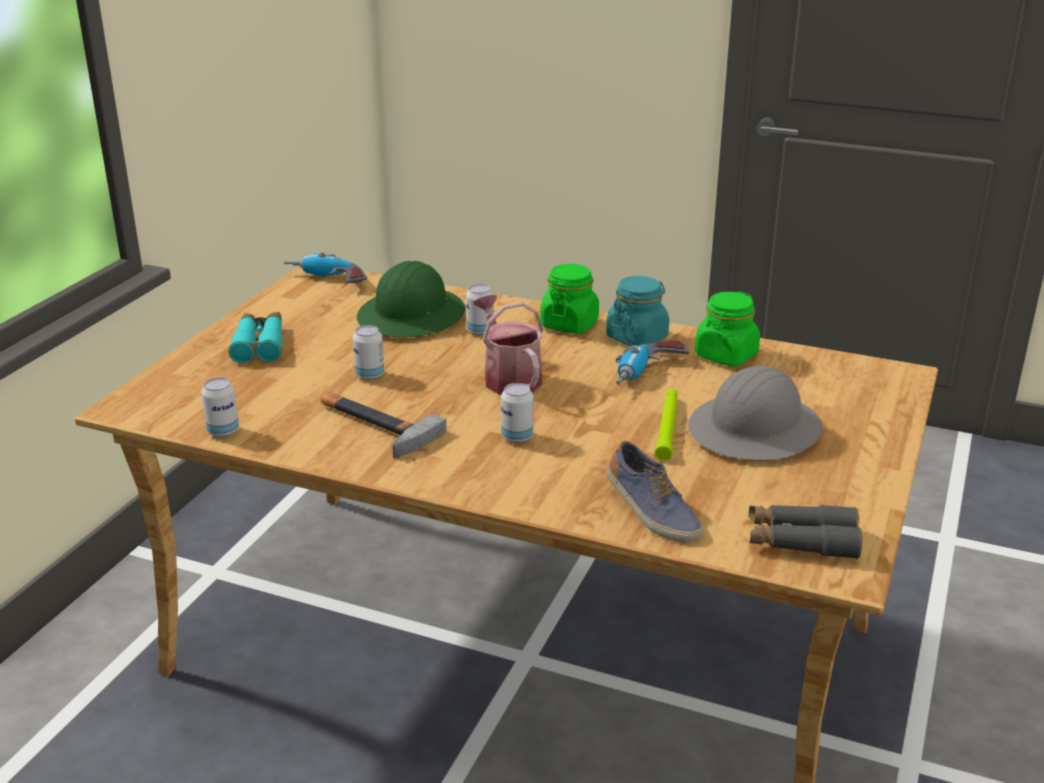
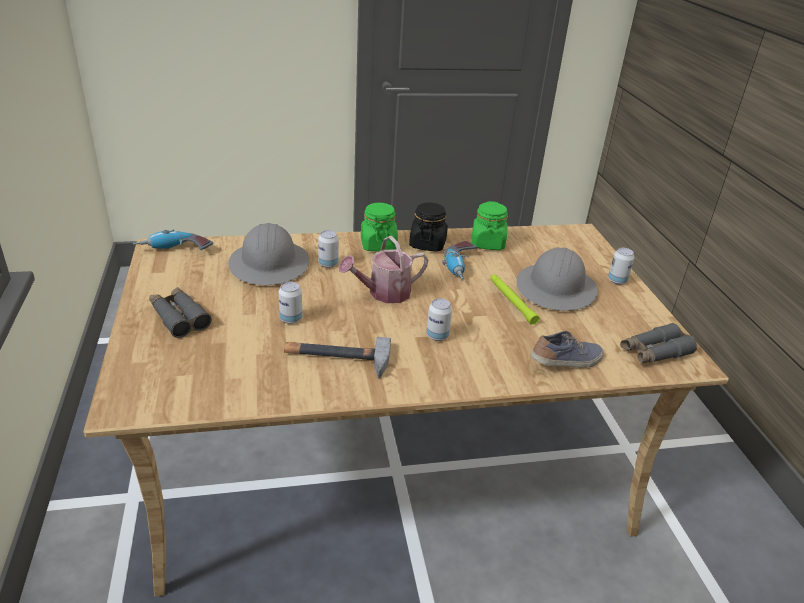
camera: 35 degrees left, 5 degrees up
(223, 431) = (231, 400): can -> can (617, 281)
(259, 345) = (179, 317): turquoise binoculars -> grey binoculars
(412, 316) = (270, 264): green hard hat -> grey hard hat
(509, 377) = (384, 293): watering can -> watering can turned 60 degrees counterclockwise
(637, 338) = (427, 244): turquoise jar -> black jar
(651, 512) = (567, 362): shoe -> shoe turned 45 degrees counterclockwise

